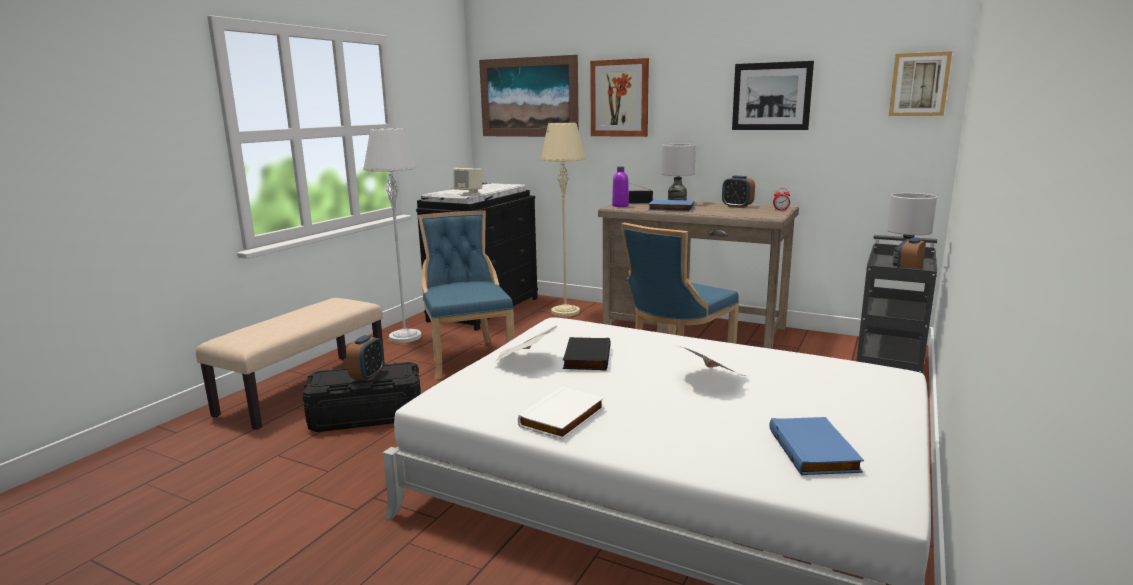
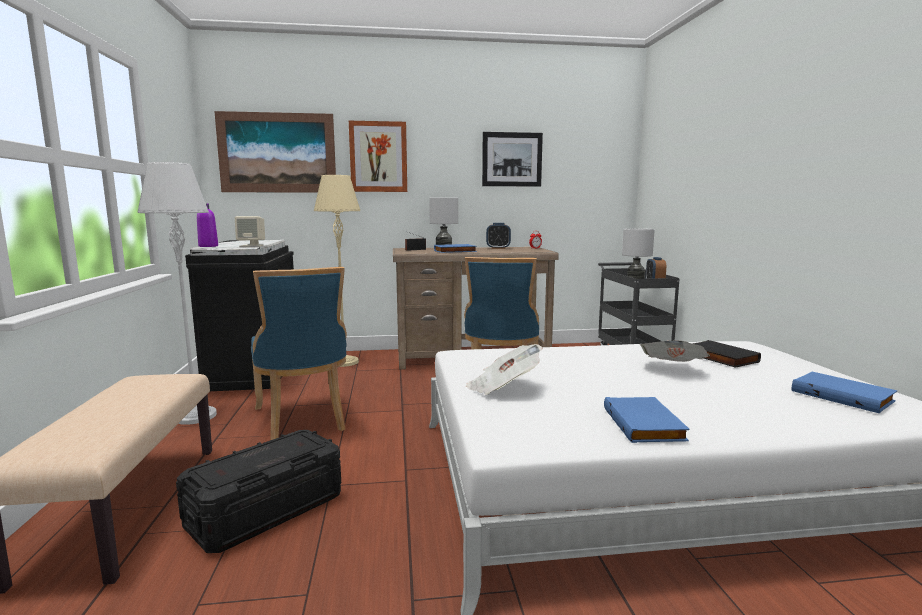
camera: 35 degrees left, 5 degrees down
(367, 376) = (272, 456): alarm clock -> none
(468, 357) = (303, 420): blue chair -> blue chair turned 150 degrees counterclockwise
(563, 418) = (645, 424): white book -> blue book
(585, 357) = (549, 374): black book -> black book (719, 357)
(620, 206) = (406, 252): purple bottle -> purple bottle (208, 246)
(919, 84) = (612, 154): picture -> none

